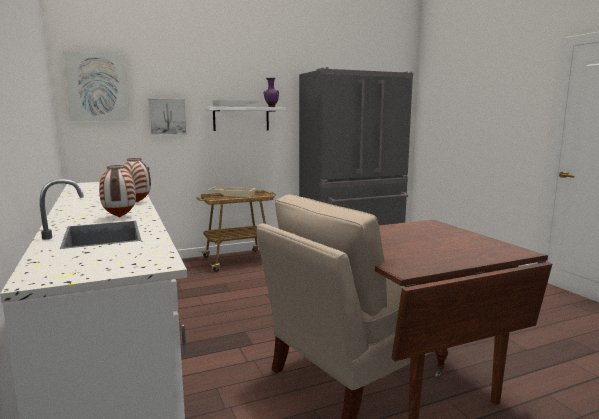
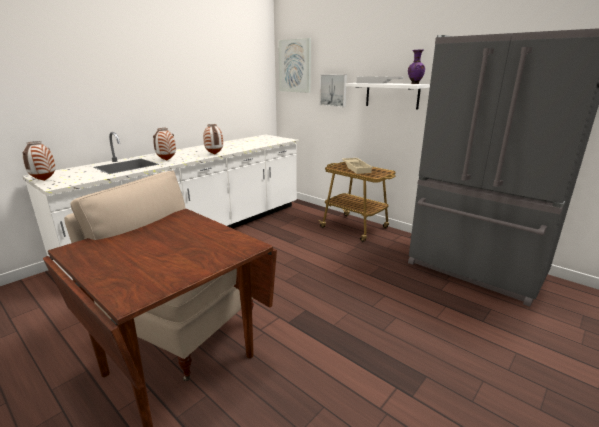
camera: 65 degrees right, 10 degrees up
(98, 273) = (44, 180): none -> vase

